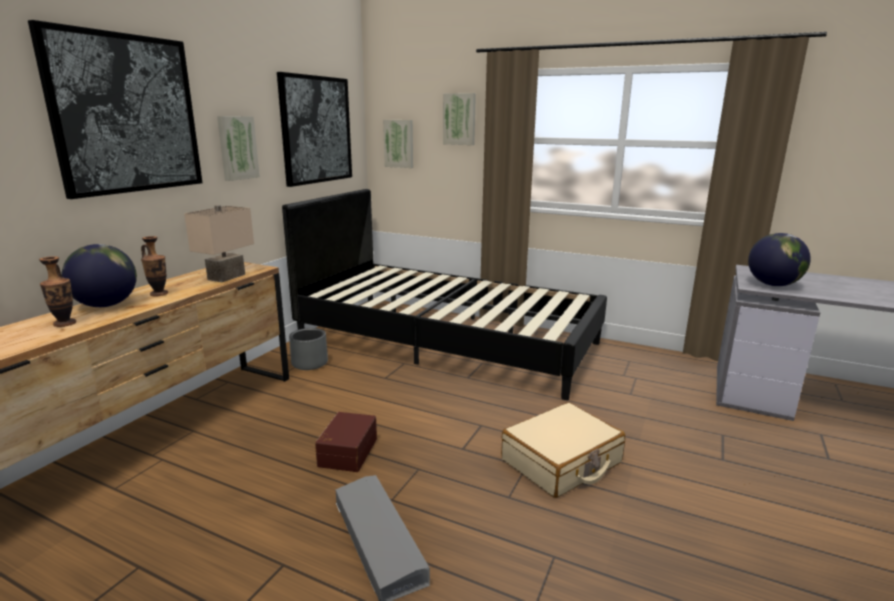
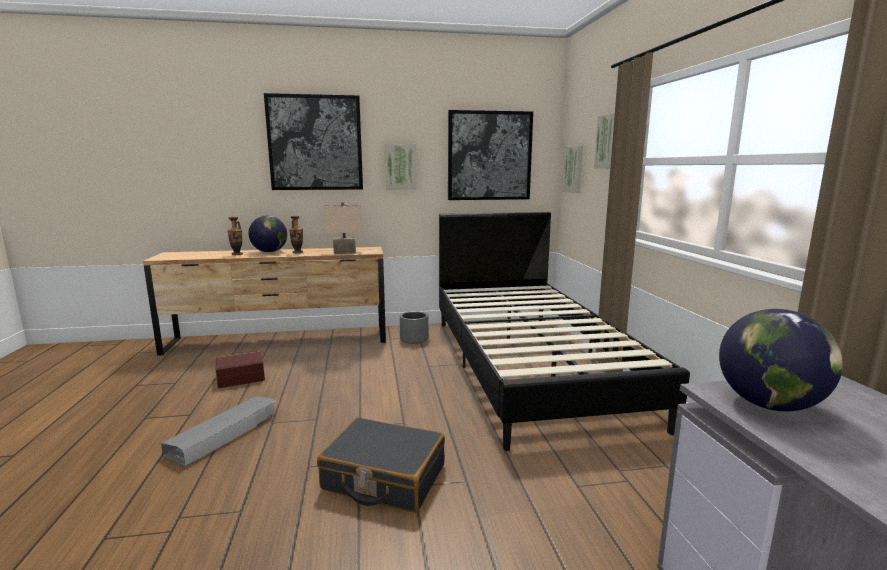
camera: 55 degrees right, 5 degrees down
(346, 452) = (315, 389): brown storage box -> brown storage box (240, 377)
(561, 462) = (384, 478): beige suitcase -> black suitcase

